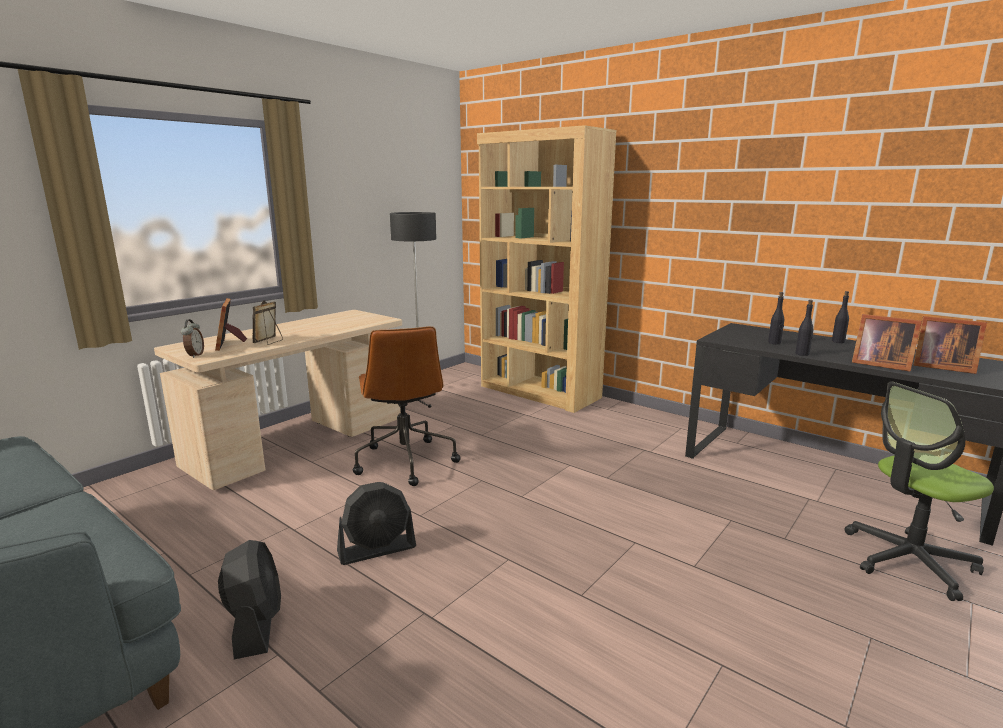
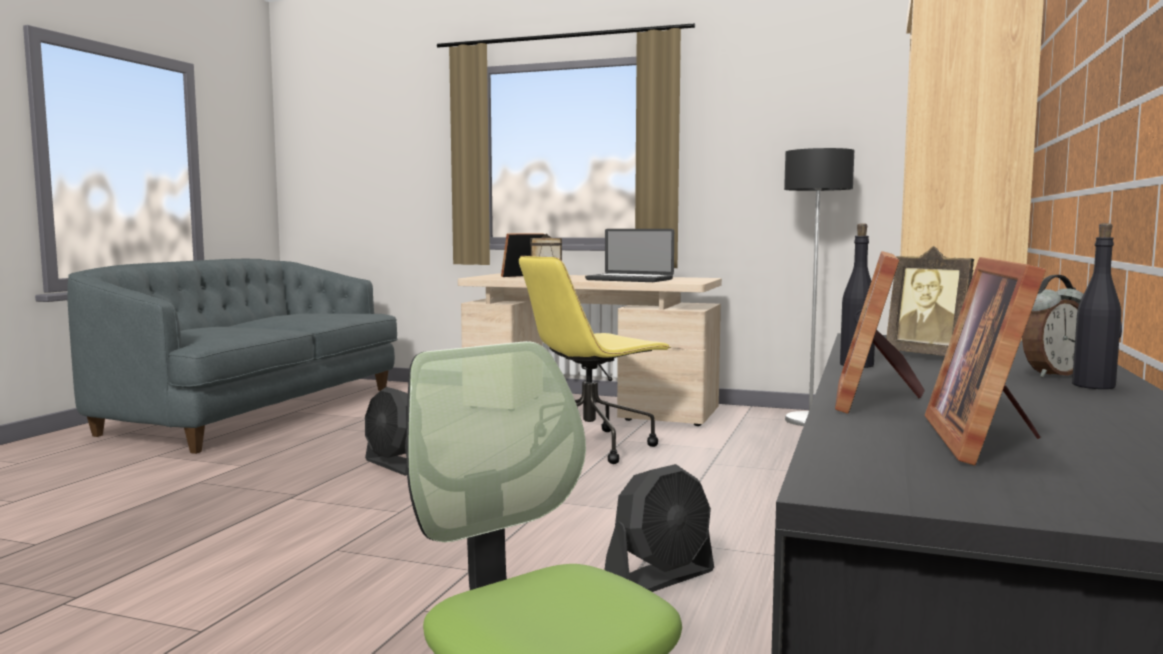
camera: 70 degrees right, 10 degrees down
(194, 355) = (483, 276): alarm clock -> alarm clock (1052, 374)
(256, 624) = (278, 454): black fan -> black fan (660, 578)
(332, 326) = (629, 280): none -> laptop
(405, 461) = (591, 446): brown office chair -> yellow office chair
(774, 343) = (930, 356): black bottle -> picture frame

